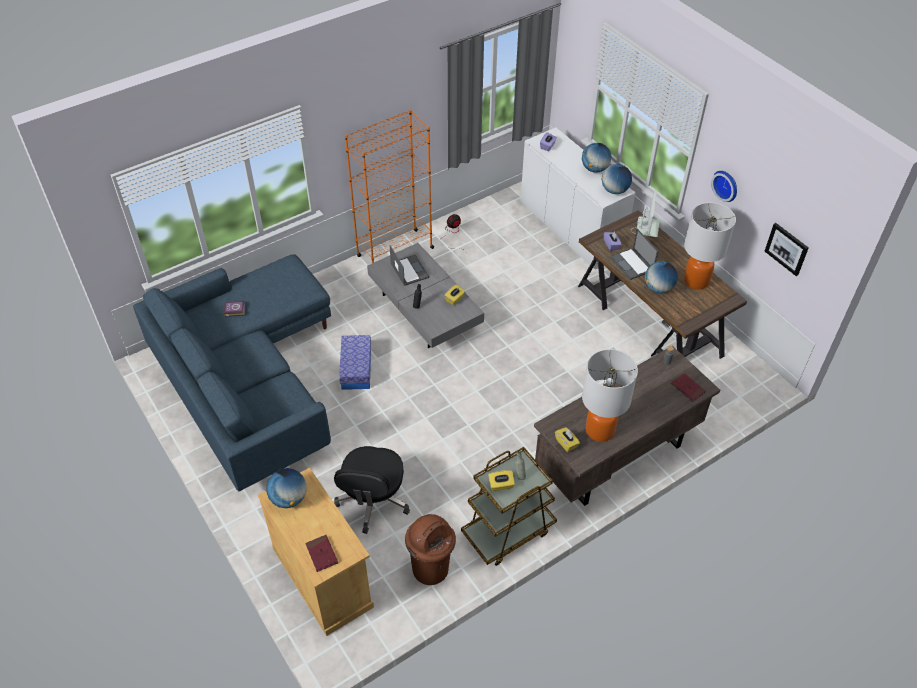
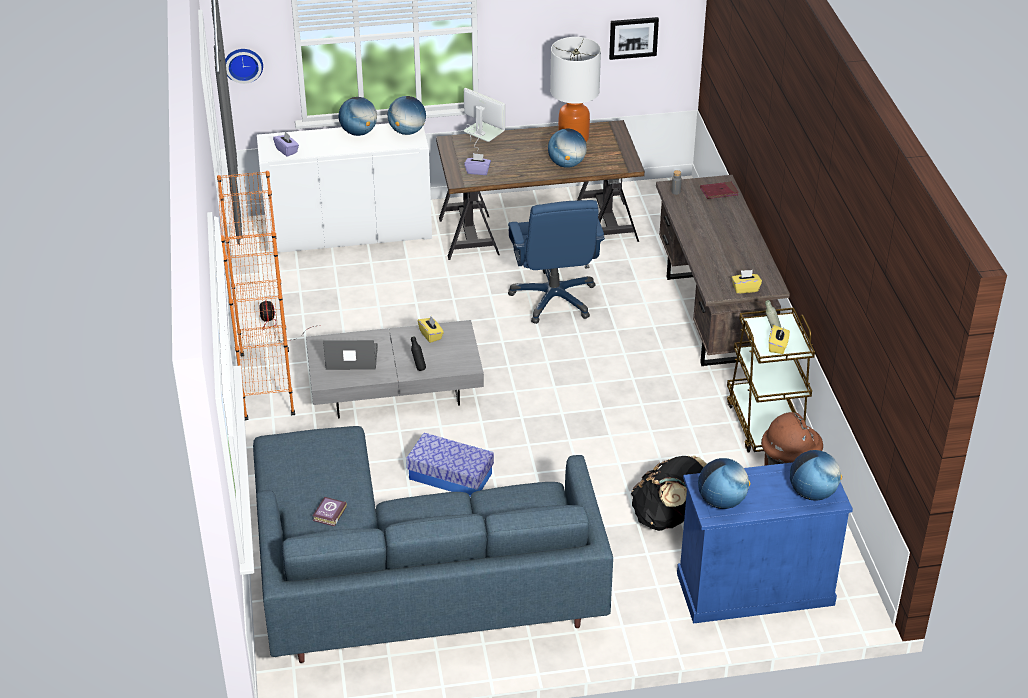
camera: 65 degrees left, 10 degrees down
(322, 554) = (812, 493): red book -> globe
(323, 577) = (754, 588): beige cabinet -> blue cabinet
(373, 500) = (667, 517): black office chair -> black backpack
(573, 357) = (554, 299): none -> blue office chair
(600, 430) = (741, 262): table lamp -> none
(632, 264) = (518, 168): laptop -> none
(726, 185) = (534, 26): wall clock -> wall clock (243, 64)

